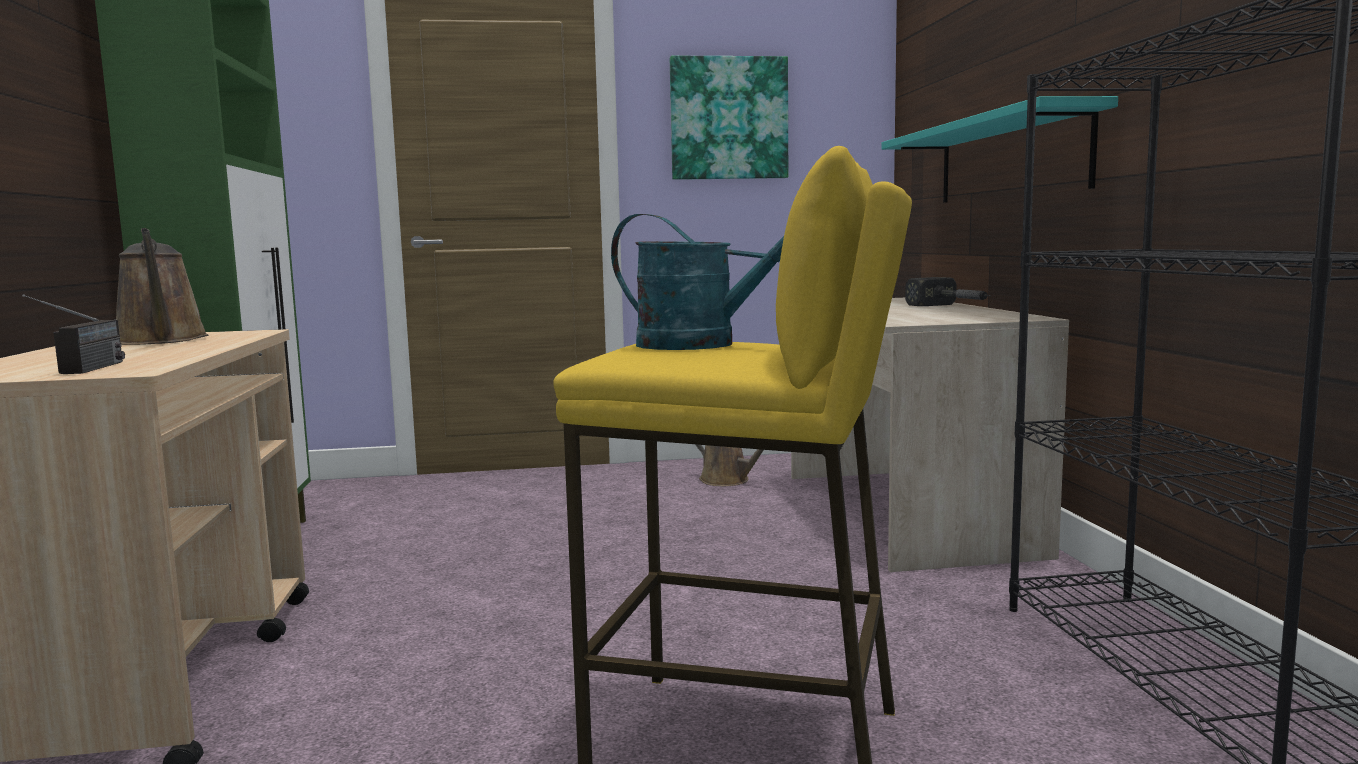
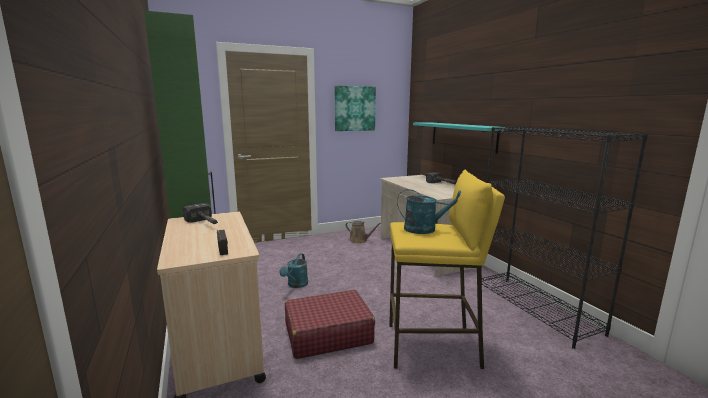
camera: 15 degrees left, 5 degrees up
(161, 340) = (205, 223): brown watering can -> hammer
(461, 680) = (327, 334): none -> red suitcase
(477, 563) = (296, 285): none -> turquoise watering can

